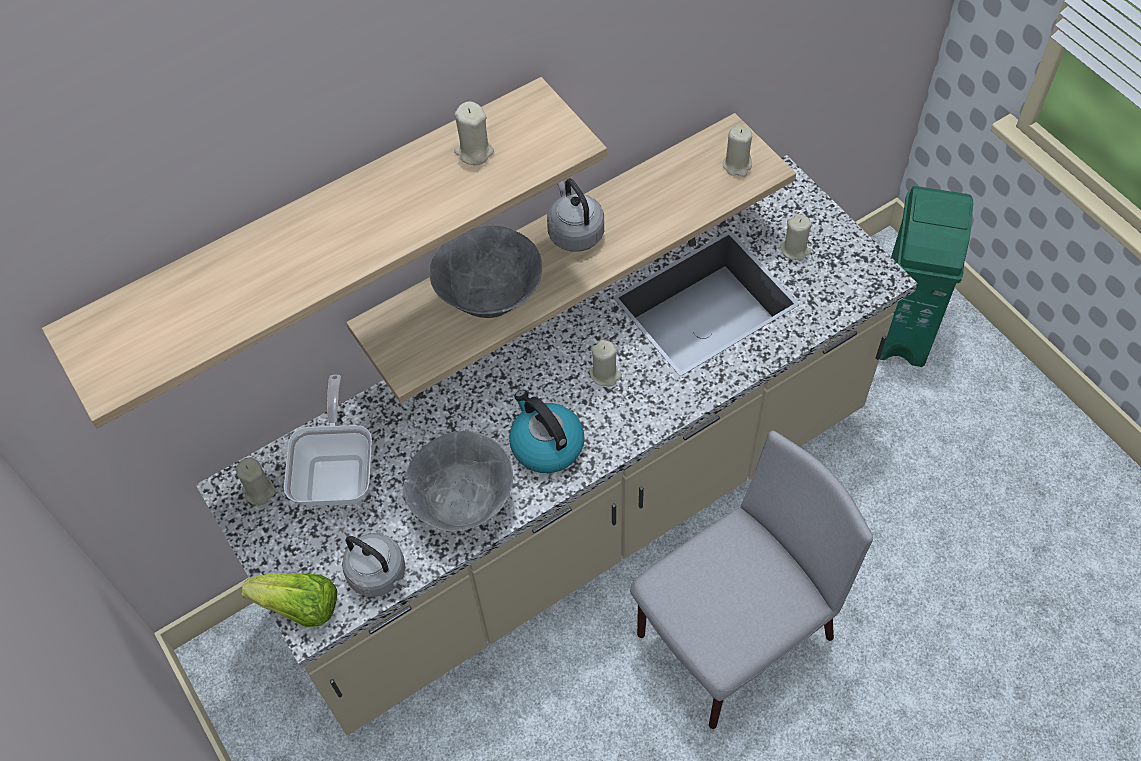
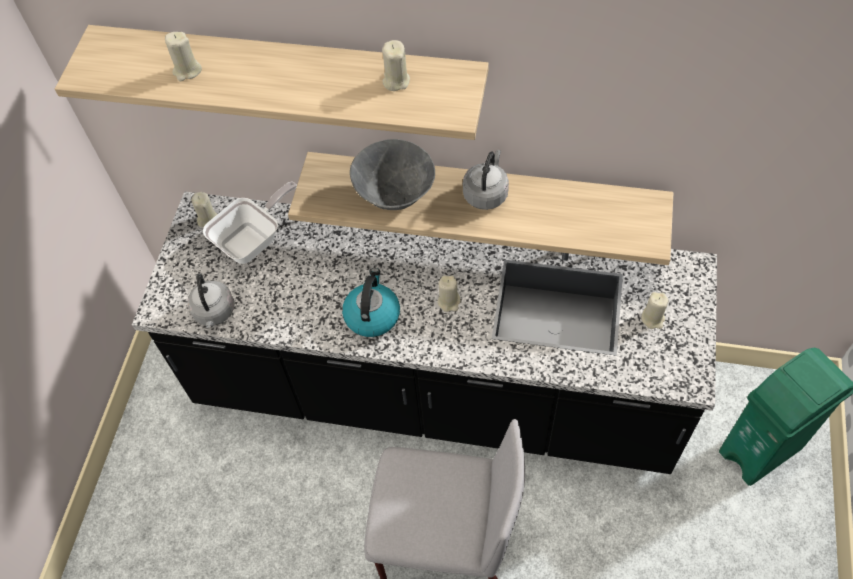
camera: 45 degrees right, 0 degrees up
(299, 607) = (162, 296): lettuce -> none
(463, 503) = (295, 310): grey bowl -> none
(578, 513) = (435, 391): beige counter -> black counter
(737, 165) = (635, 226): beige candle -> beige candle (187, 71)

